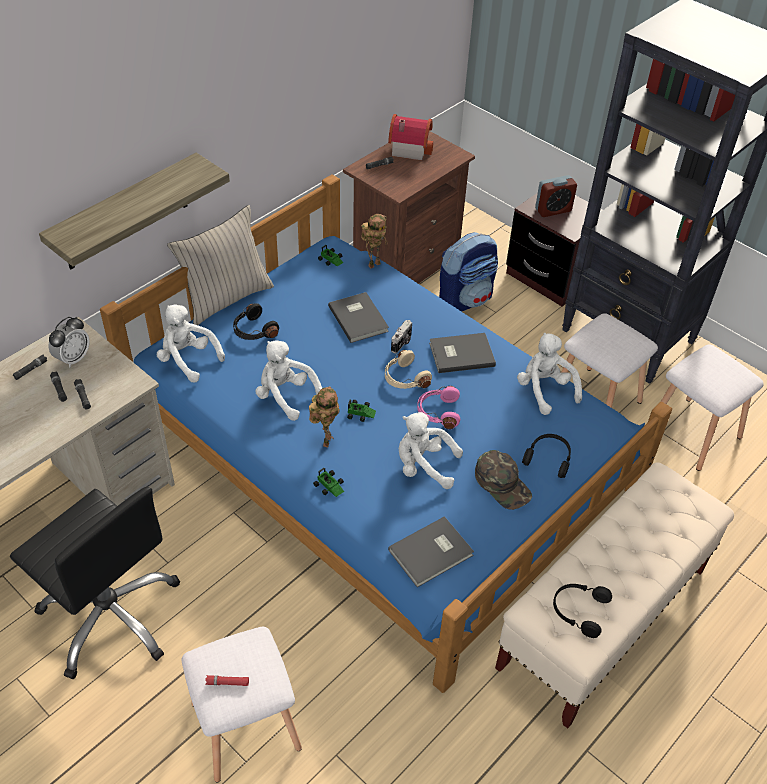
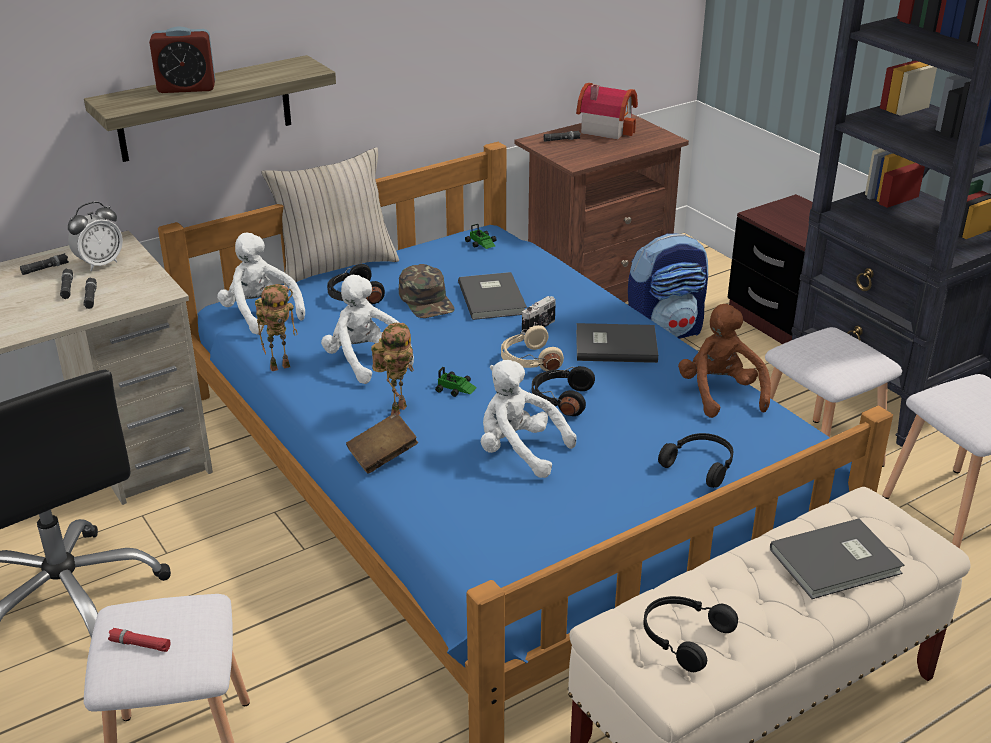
camera: 15 degrees right, 15 degrees down
(330, 486) = (382, 456): toy car -> brown book
(374, 263) = (534, 251): toy robot -> toy robot (281, 366)
(432, 553) = (493, 546): grey book -> grey book (838, 563)
(438, 412) = (560, 399): pink headphones -> black headphones
(502, 484) = (623, 484): green cap -> green cap (427, 300)
(544, 390) = (720, 394): white plush toy -> brown plush toy
(553, 210) = (789, 218): alarm clock -> alarm clock (186, 88)

